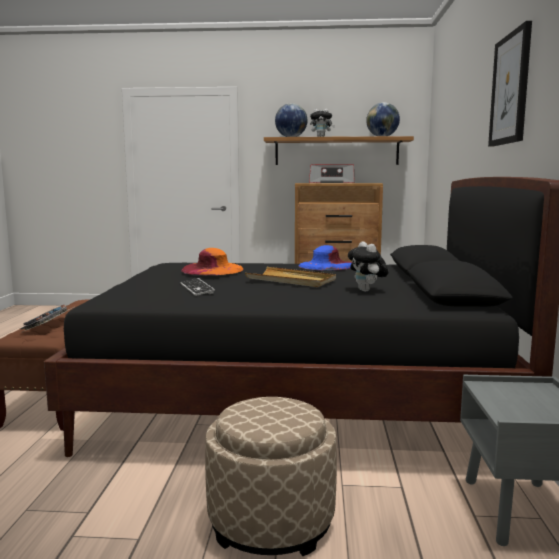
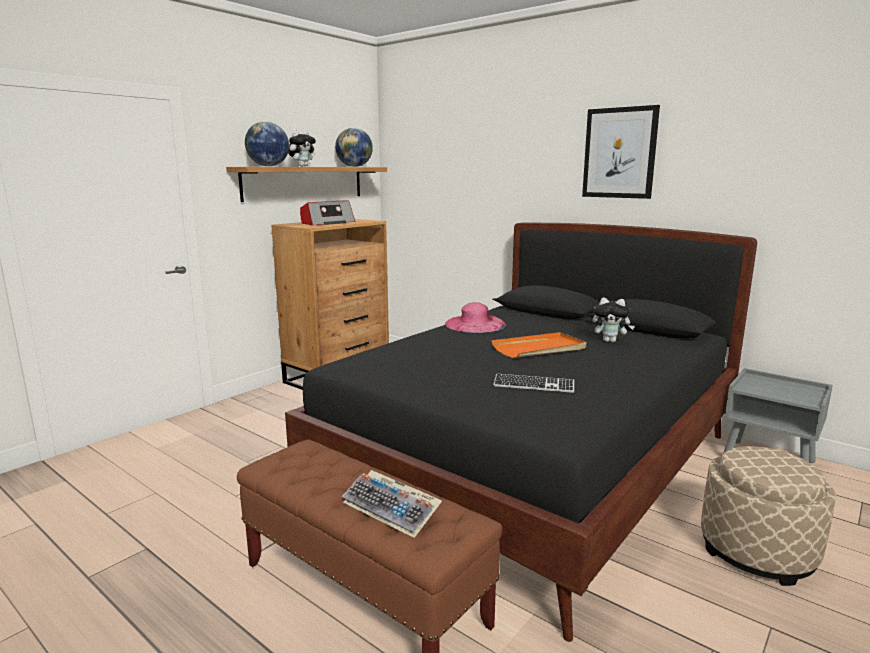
camera: 55 degrees left, 5 degrees up
(212, 270) = (443, 360): orange hat -> none
(291, 280) = (539, 349): beige tray -> orange tray
(326, 266) = (475, 324): blue hat -> pink hat

